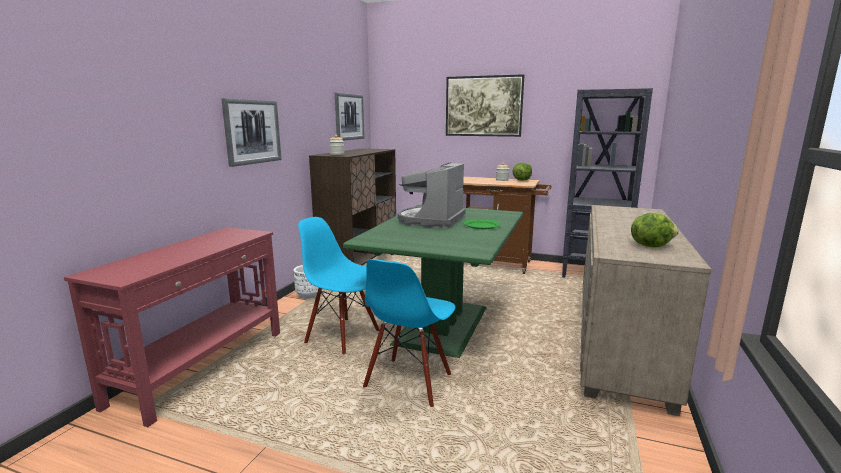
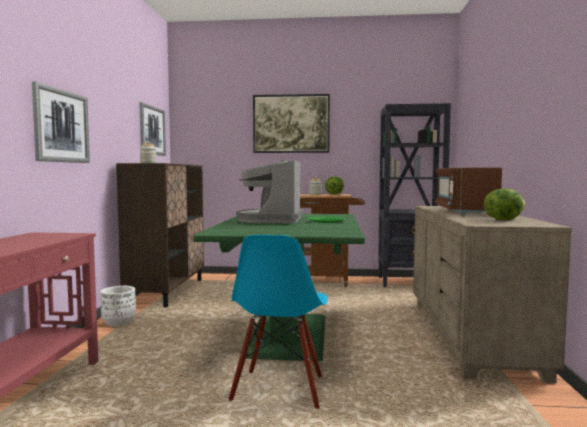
camera: 15 degrees left, 10 degrees down
(343, 336) = (180, 356): blue chair -> none
(630, 223) = (464, 211): none -> brown microwave

